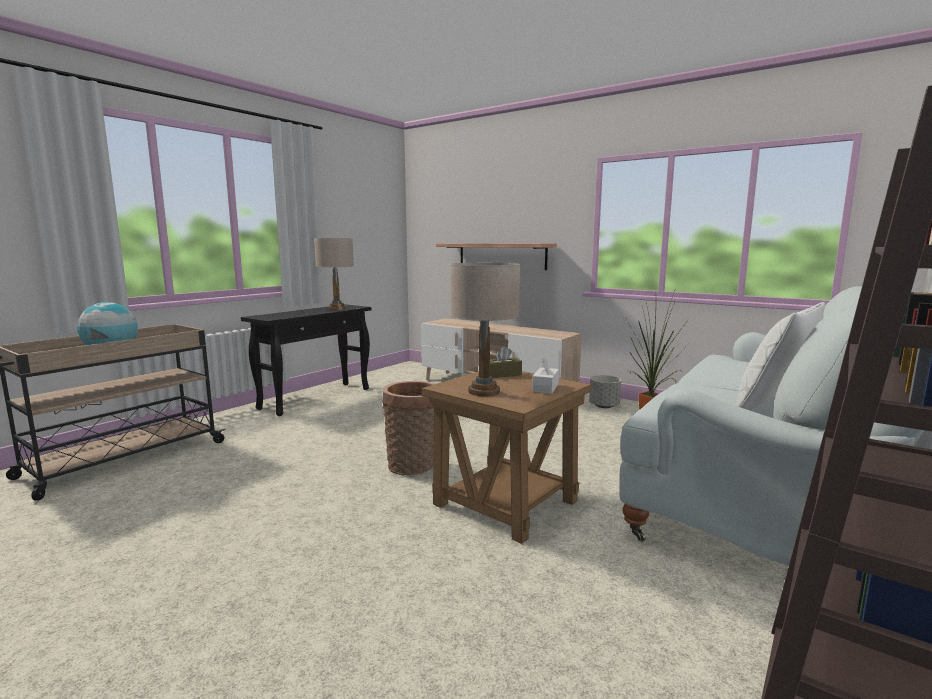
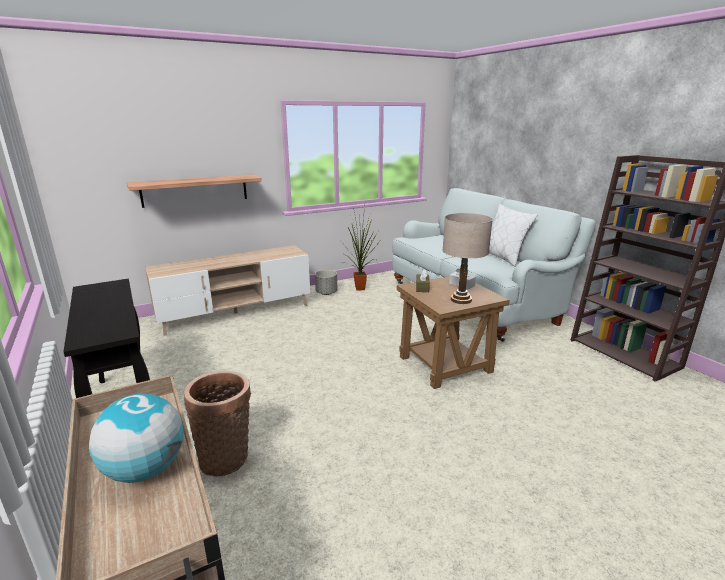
camera: 65 degrees left, 10 degrees up
(337, 309) = (108, 294): beige table lamp -> none
(414, 466) = (368, 384): basket -> basket (227, 457)

